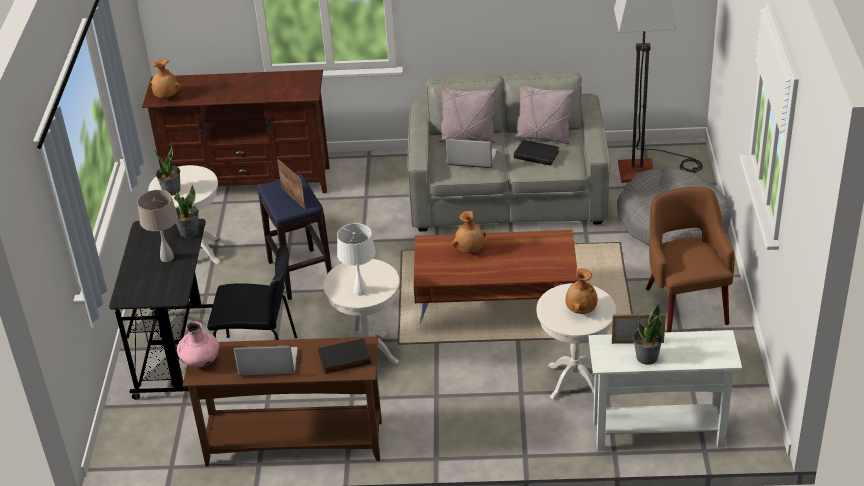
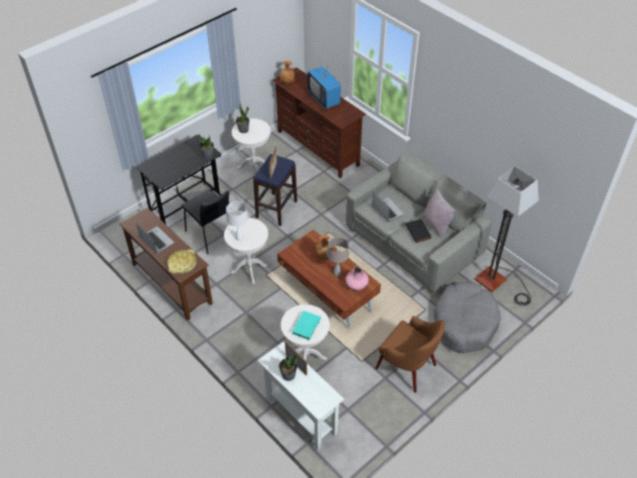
camera: 45 degrees right, 10 degrees up
(167, 258) = (184, 161): beige table lamp -> beige table lamp (337, 272)
(200, 361) = (138, 218): pink vase -> pink vase (356, 285)
(246, 85) = (324, 99): none -> television
(344, 359) = (182, 264): black book -> yellow tray
(468, 139) = (401, 198): purple pillow -> none
(580, 309) = (305, 326): brown vase -> turquoise book
(685, 304) = (407, 367): brown armchair -> brown armchair turned 90 degrees clockwise

